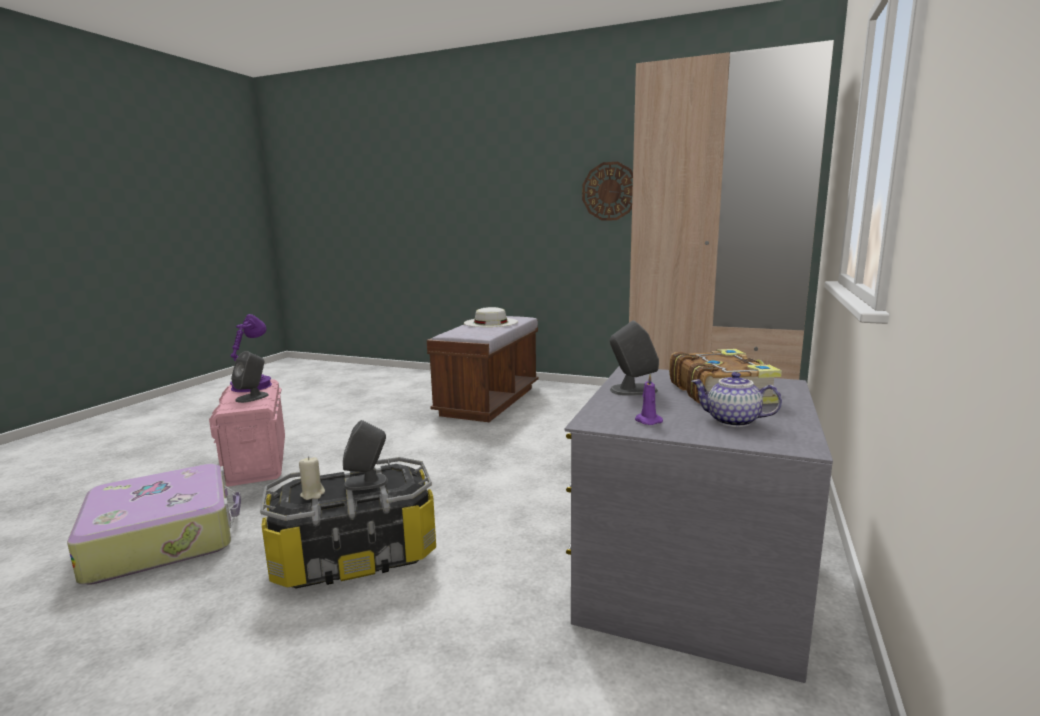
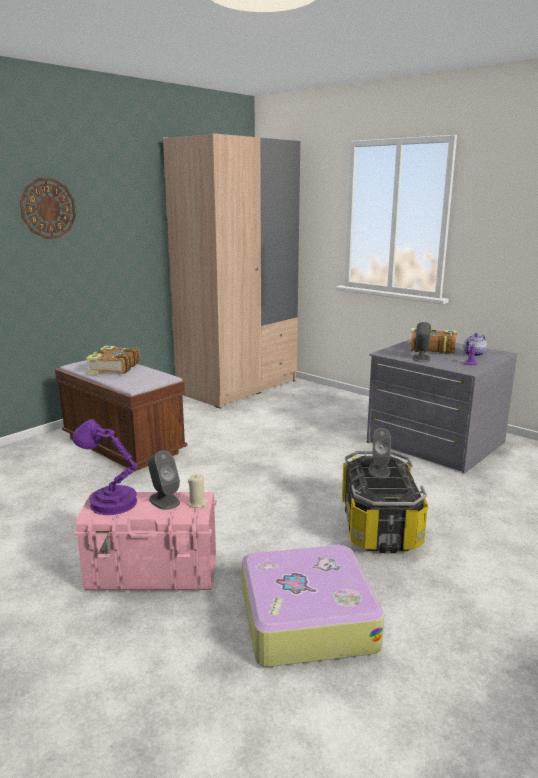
camera: 70 degrees left, 5 degrees up
(313, 494) = (390, 488): beige candle -> beige candle (197, 503)
(490, 322) = (113, 368): white hat -> book
(609, 191) = (136, 227): wall clock -> wall clock (48, 208)

